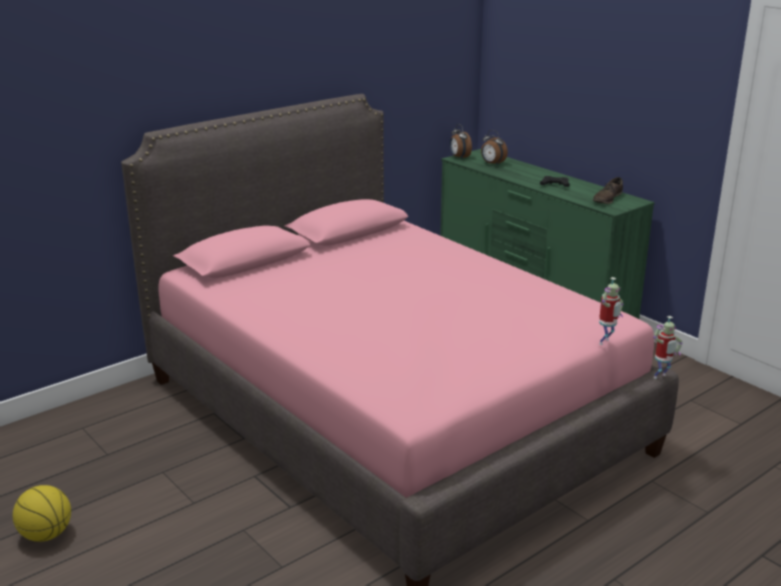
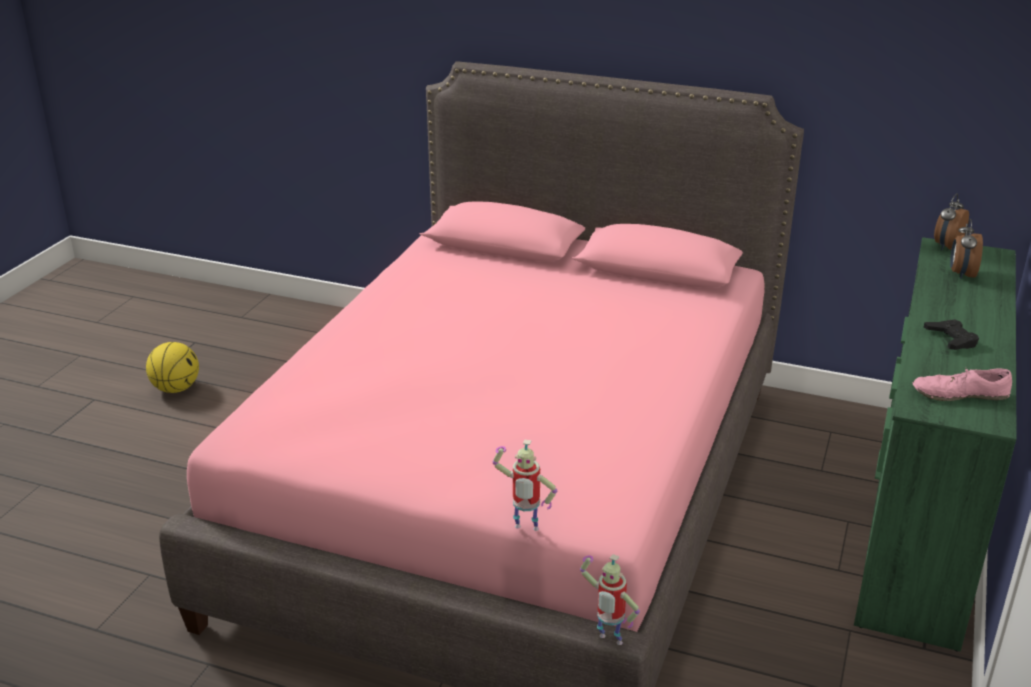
camera: 60 degrees right, 5 degrees up
(607, 199) = (959, 394): brown shoe -> pink shoe

